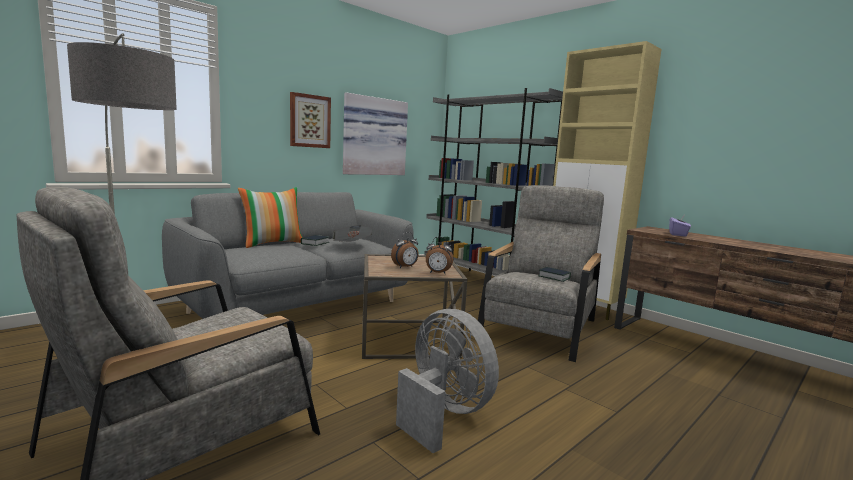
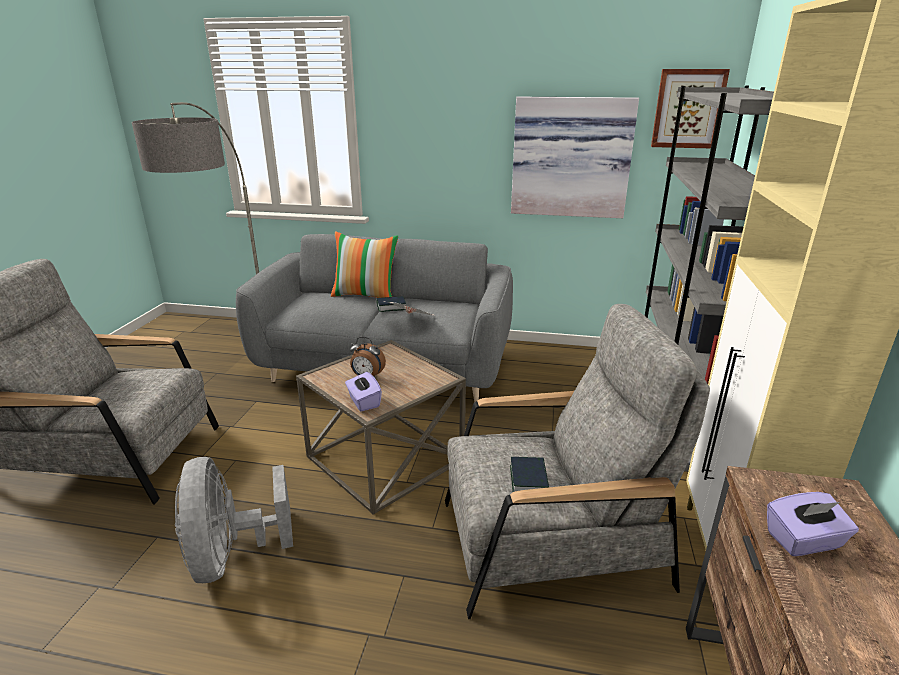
camera: 55 degrees right, 15 degrees up
(309, 121) = (465, 141): picture -> picture (688, 109)
(437, 273) = (363, 402): alarm clock -> purple tissue box
(443, 413) = (232, 556): grey fan -> grey fan turned 150 degrees clockwise

